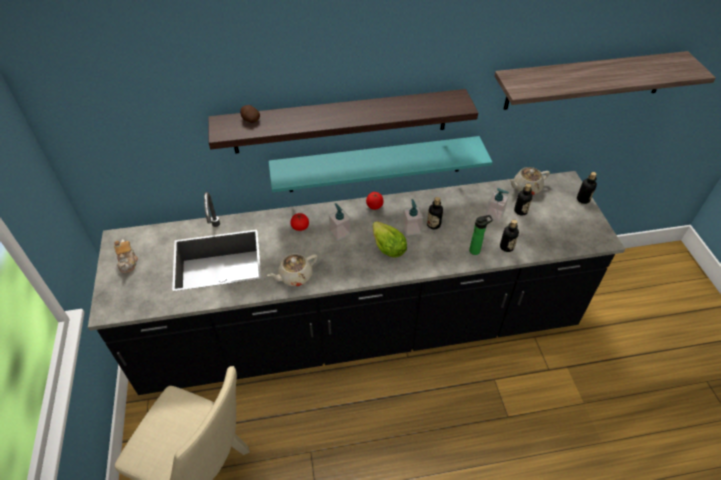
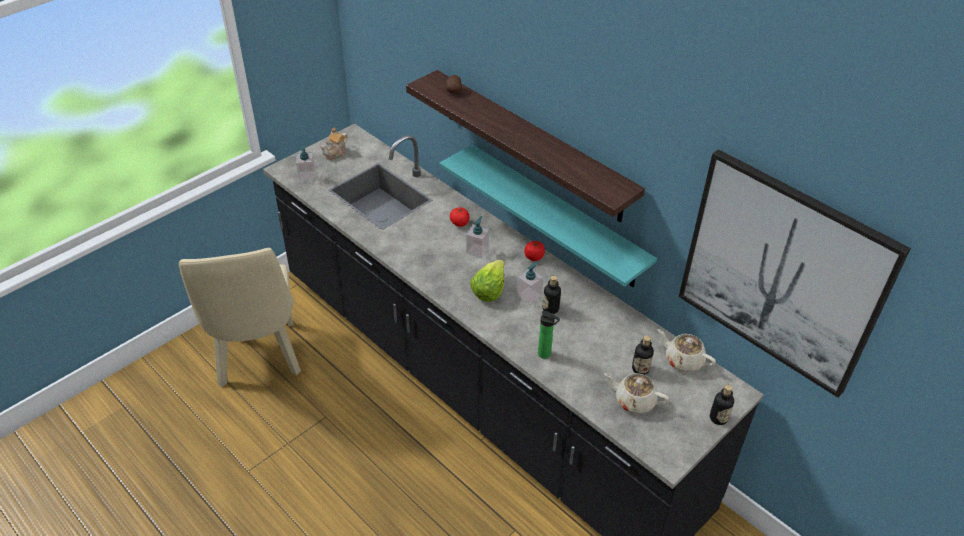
camera: 55 degrees right, 5 degrees down
(295, 276) = (401, 248): beige teapot -> beige teapot (634, 400)
(494, 214) = (613, 349): soap dispenser -> soap dispenser (307, 176)
(506, 247) = (574, 377): bottle -> none
(586, 81) = (782, 273): shelf -> picture

